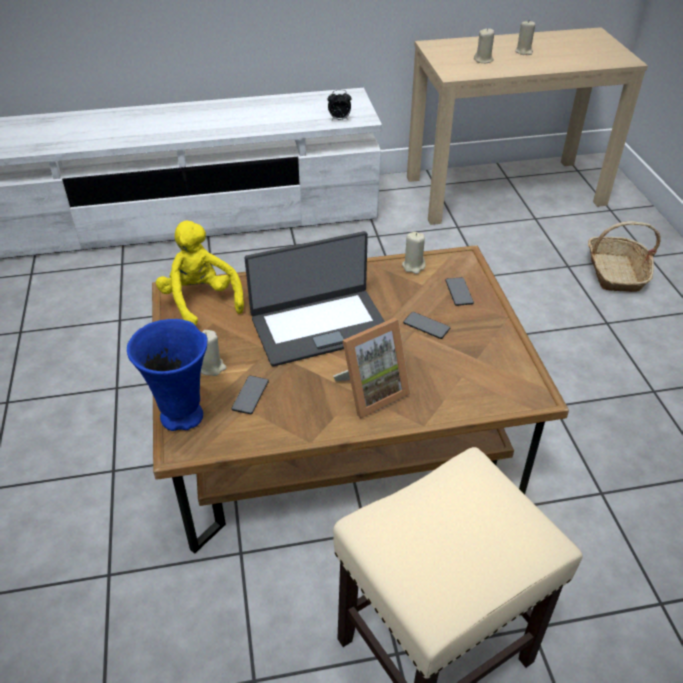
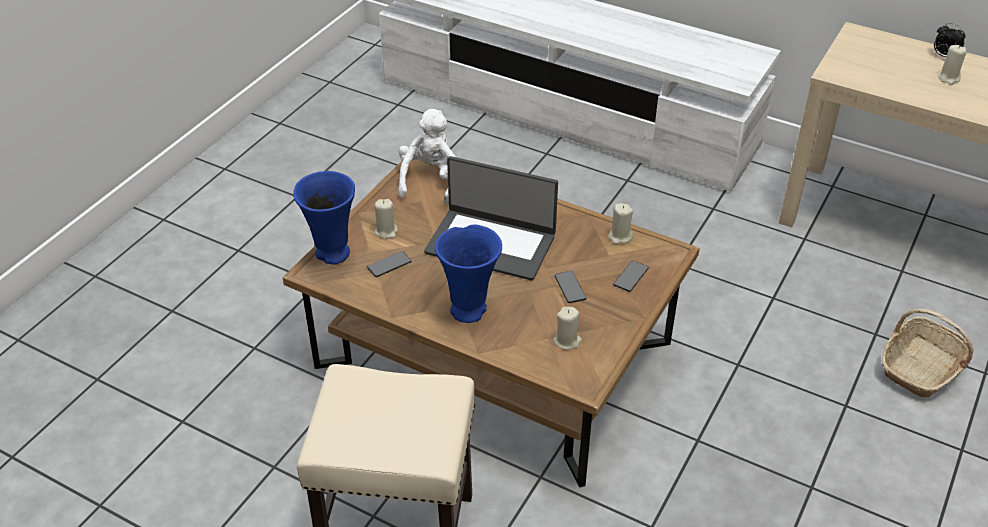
camera: 40 degrees right, 0 degrees up
(201, 301) = (430, 180): yellow plush toy -> white plush toy
(339, 119) = (714, 74): alarm clock -> alarm clock (943, 56)
(371, 392) = (470, 309): picture frame -> blue vase
(483, 60) = (888, 70): beige candle -> beige candle (567, 341)

